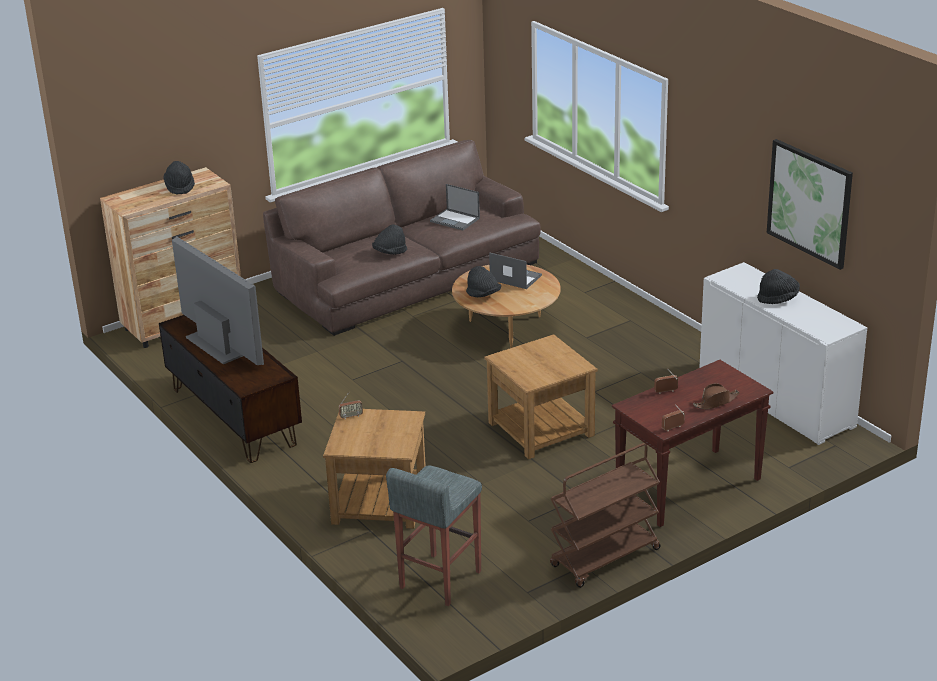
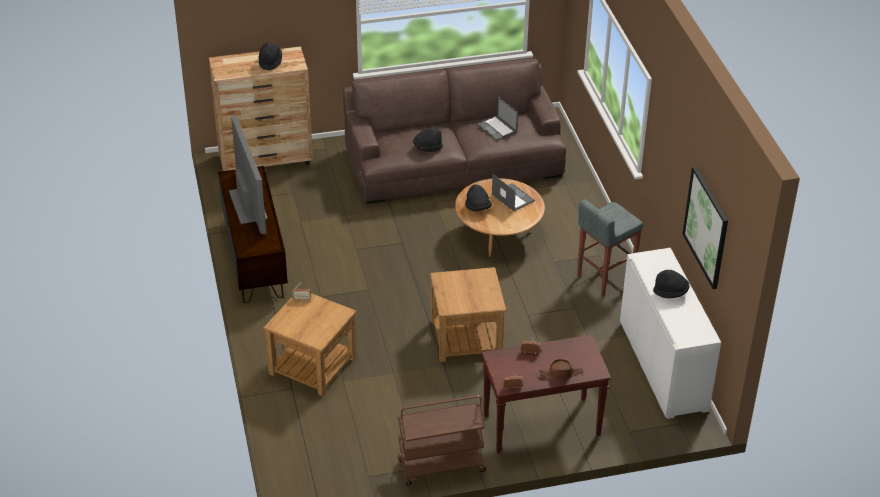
camera: 20 degrees right, 10 degrees up
(439, 580) = (314, 445): grey stool -> grey stool (604, 277)

